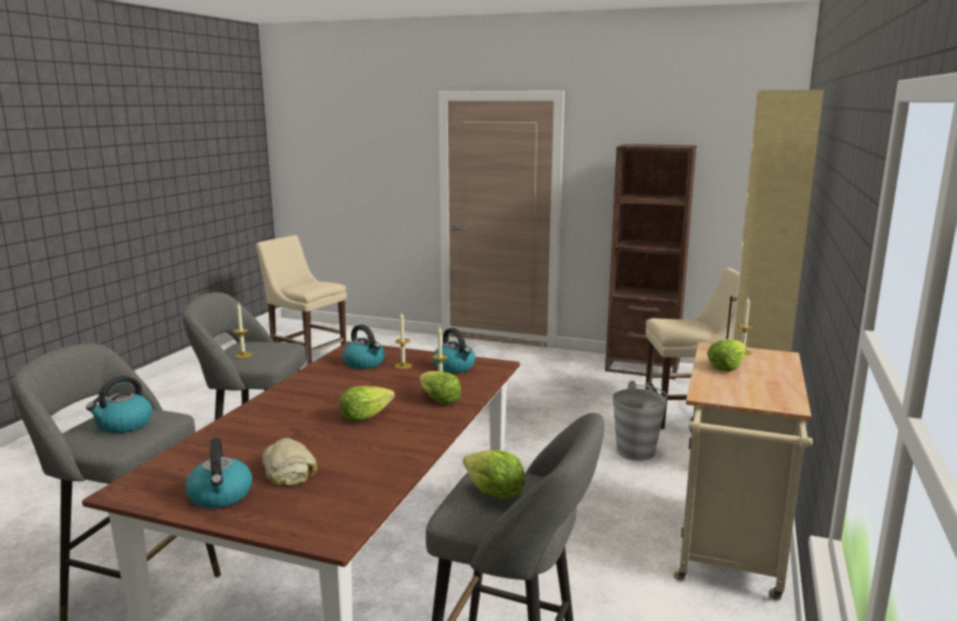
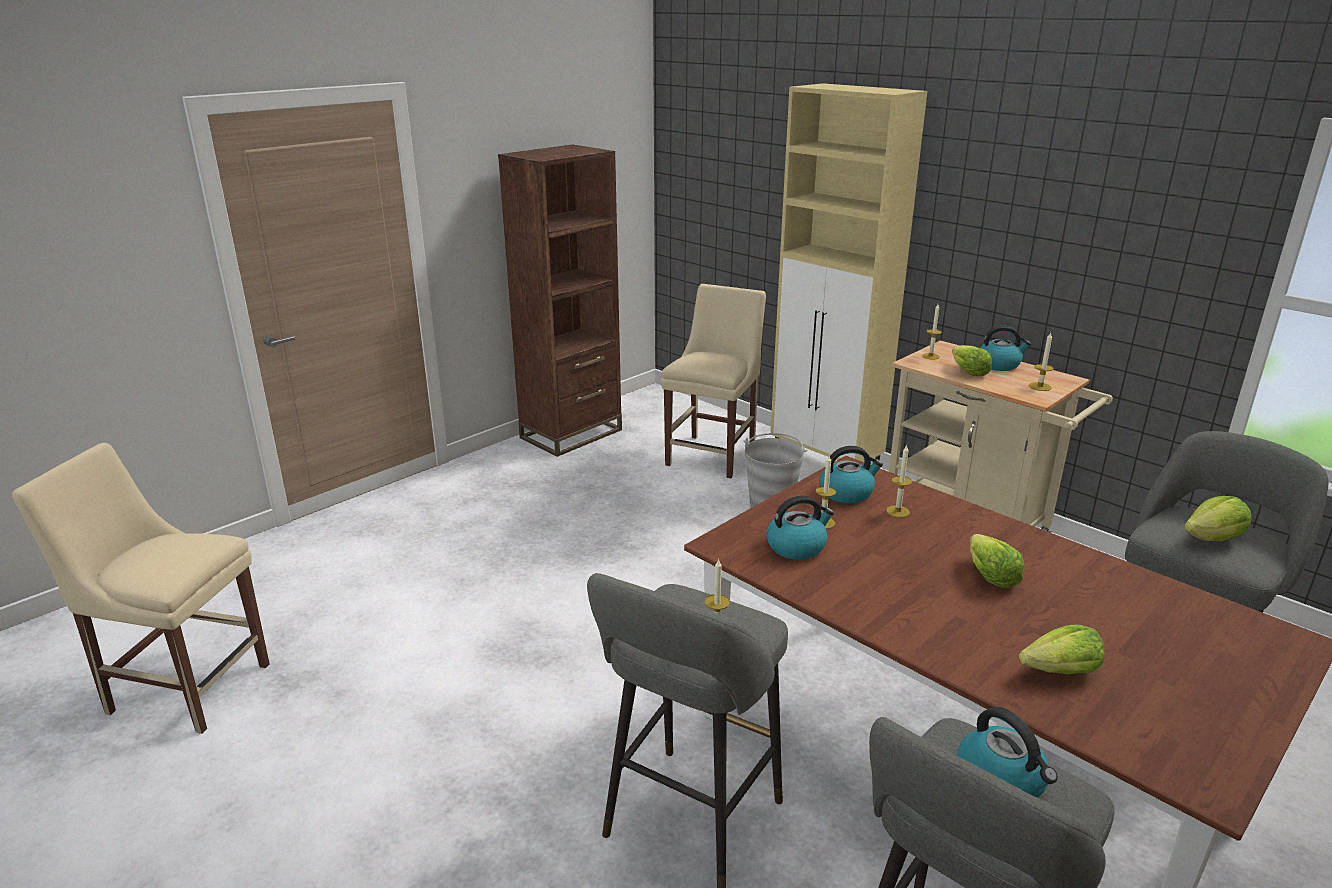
camera: 65 degrees left, 10 degrees up
(221, 496) = (1219, 706): kettle -> kettle (999, 365)
(289, 470) = (1145, 649): bread -> none
(307, 358) = (184, 686): beige chair -> beige chair turned 45 degrees clockwise
(438, 399) = (951, 523): lettuce -> lettuce (1061, 671)
(740, 395) = (1040, 386): none -> candle

